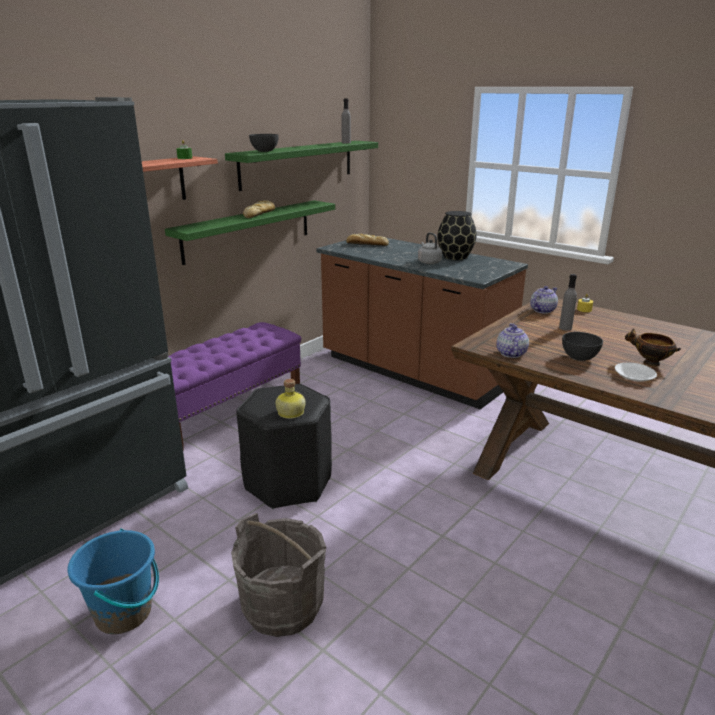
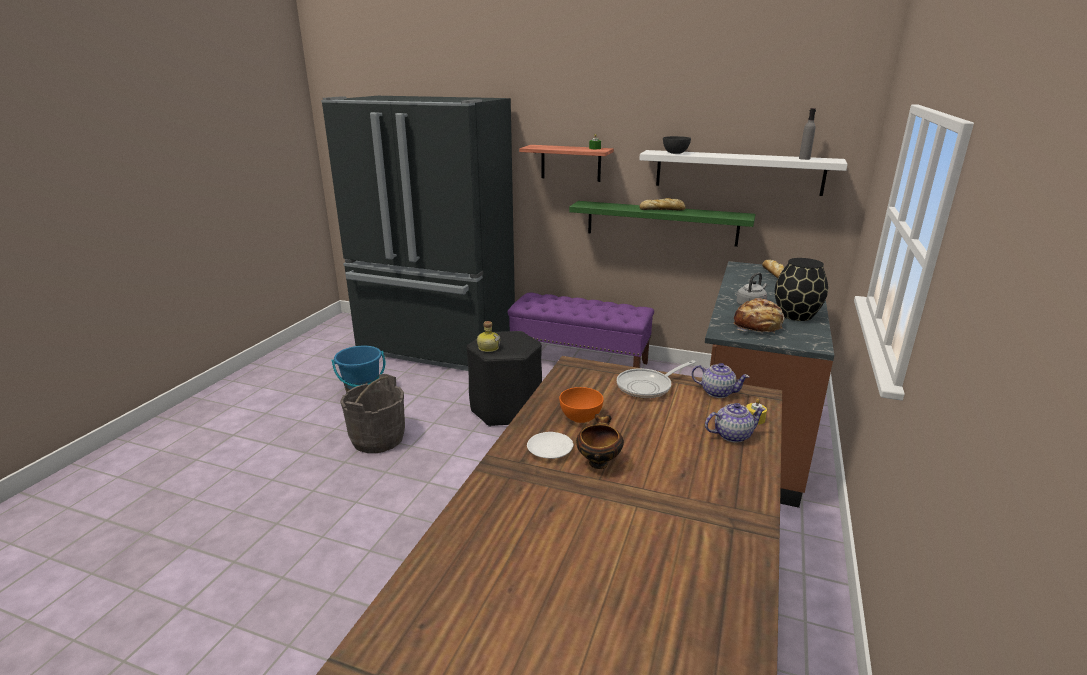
camera: 70 degrees right, 0 degrees up
(298, 164) = (738, 172): green shelf -> white shelf
(470, 268) = (757, 326): none -> bread
(511, 353) = (563, 382): teapot -> teapot (731, 435)
(527, 327) = (648, 386): none -> frying pan
(565, 328) = (668, 408): grey bottle -> none
(579, 357) = (581, 418): grey bowl -> orange bowl

